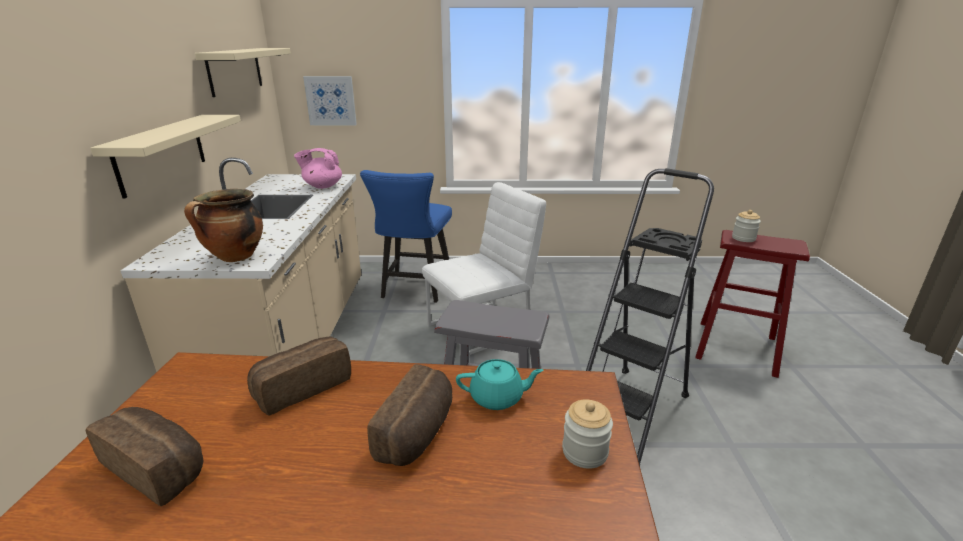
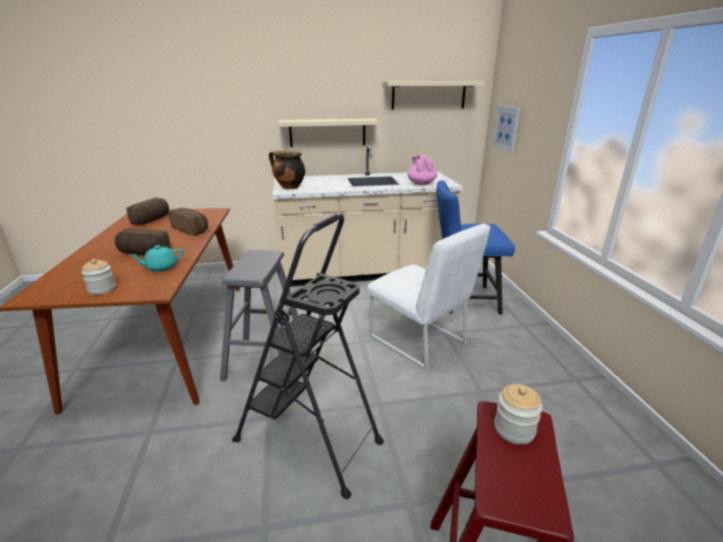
camera: 80 degrees right, 0 degrees up
(497, 398) = (161, 267): turquoise teapot -> turquoise teapot turned 75 degrees clockwise

